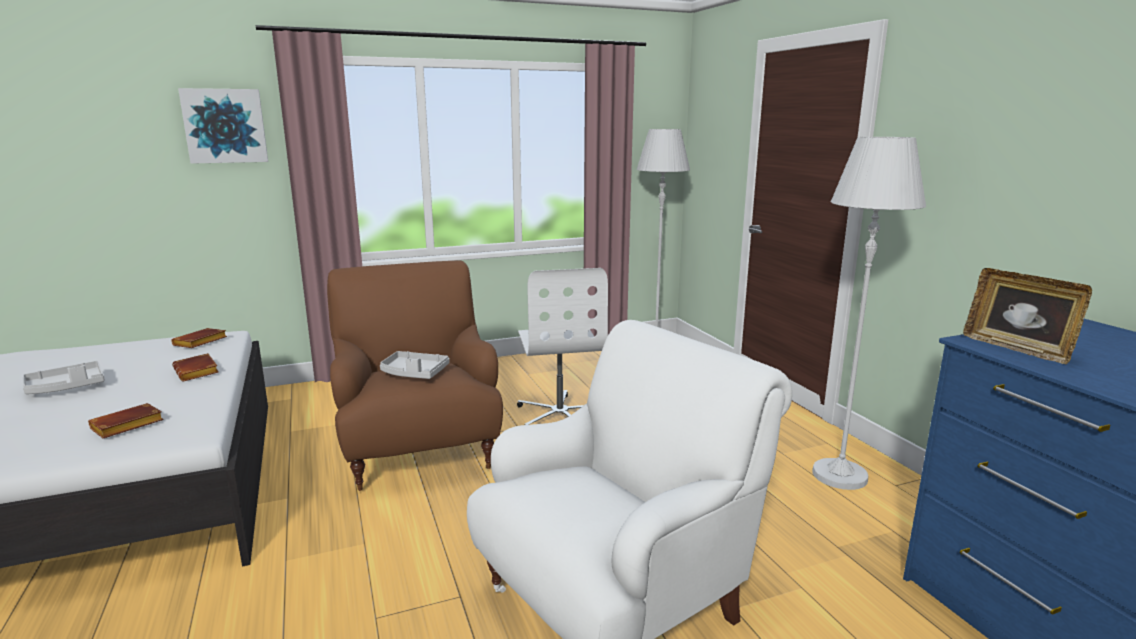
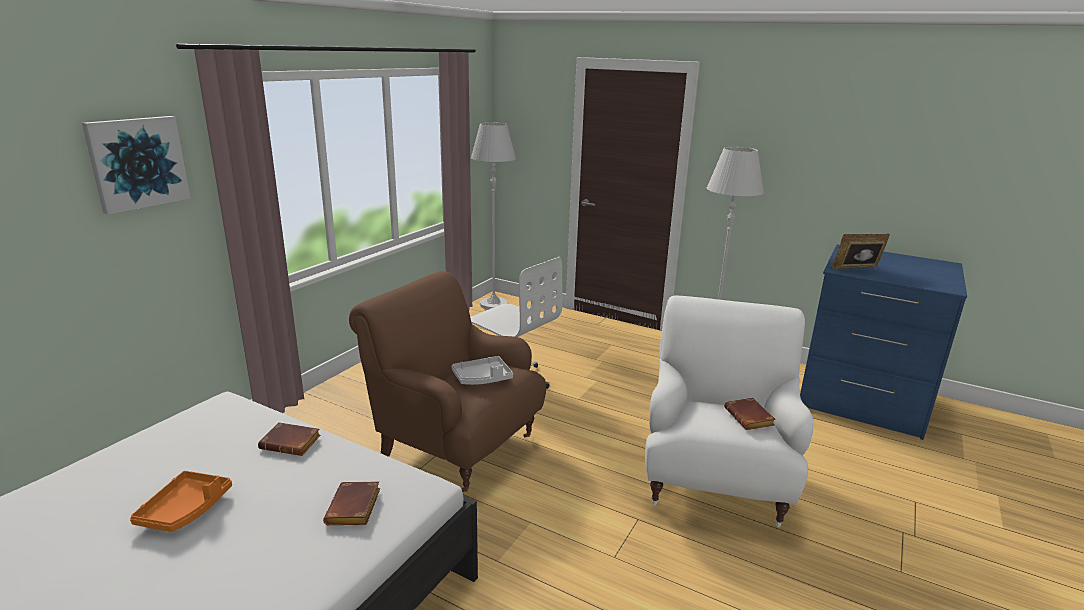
camera: 40 degrees left, 5 degrees up
(66, 387) = (186, 509): grey tray -> orange tray
(200, 343) = (217, 418): brown book -> brown book (750, 418)
(1017, 348) = (856, 270): picture frame -> picture frame turned 150 degrees clockwise

